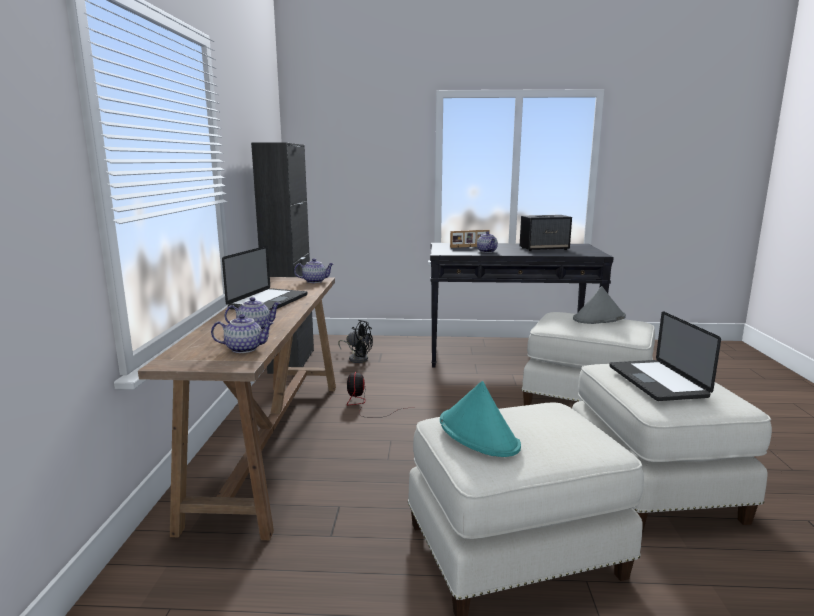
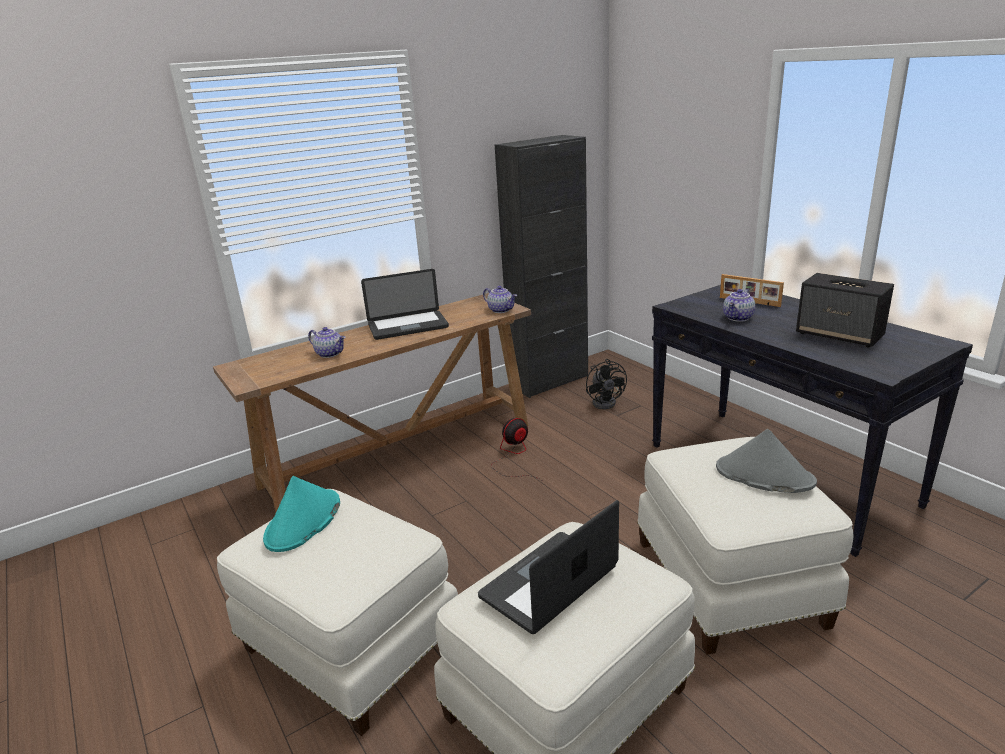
camera: 55 degrees right, 10 degrees up
(244, 349) = (280, 372): teapot -> none

